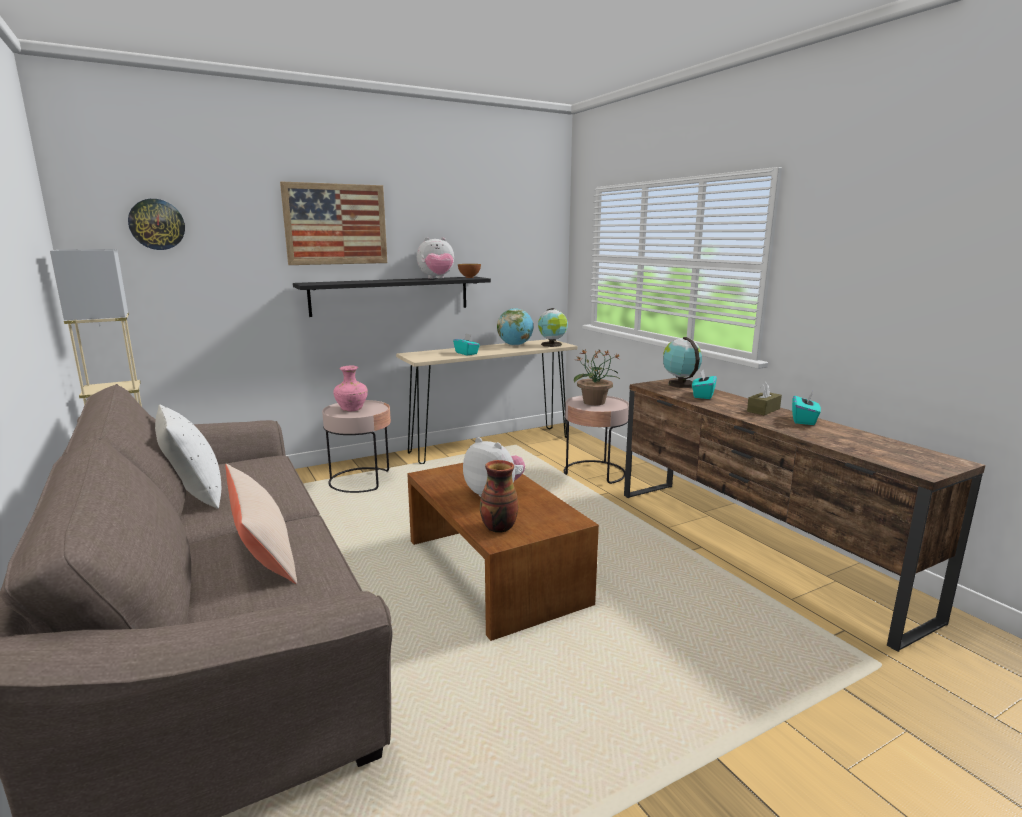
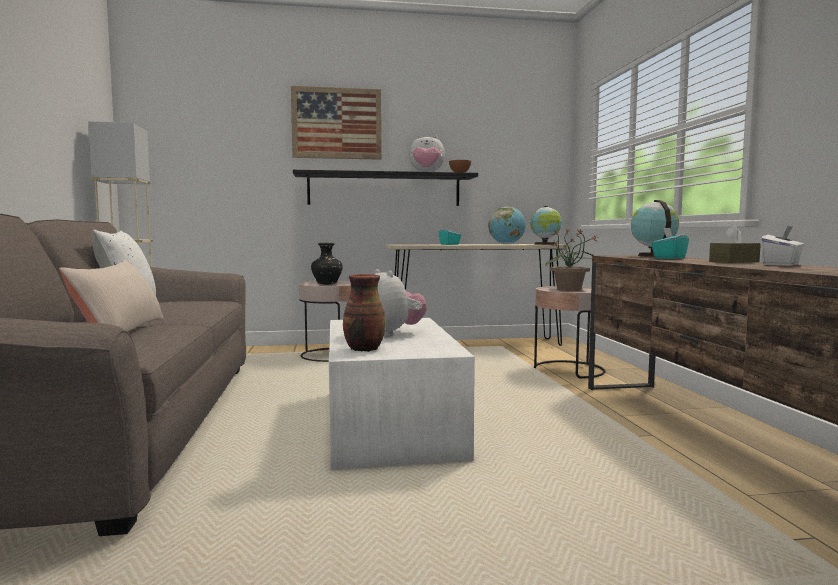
camera: 20 degrees right, 10 degrees down
(157, 224) = (190, 120): wall clock -> none
(351, 409) = (326, 284): pink vase -> black vase
(493, 571) = (389, 423): brown coffee table -> white coffee table
(804, 420) = (781, 264): turquoise tissue box -> white tissue box

